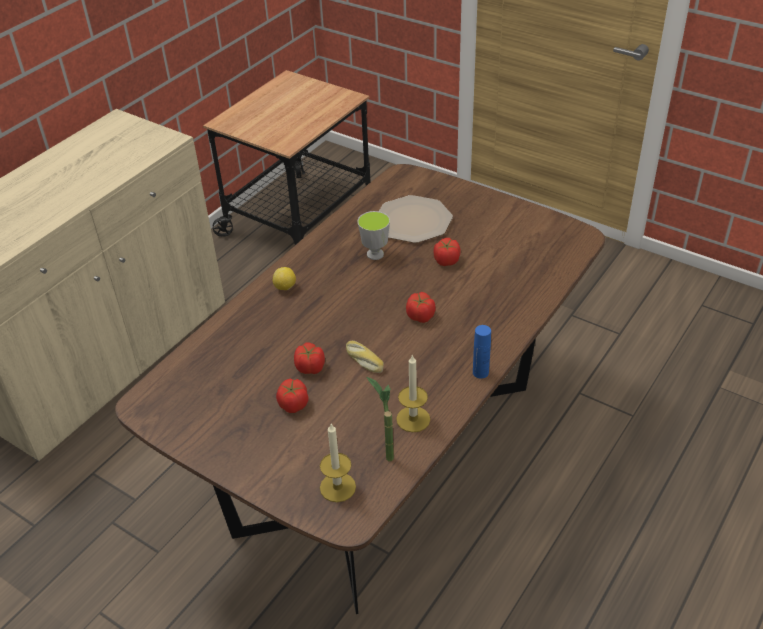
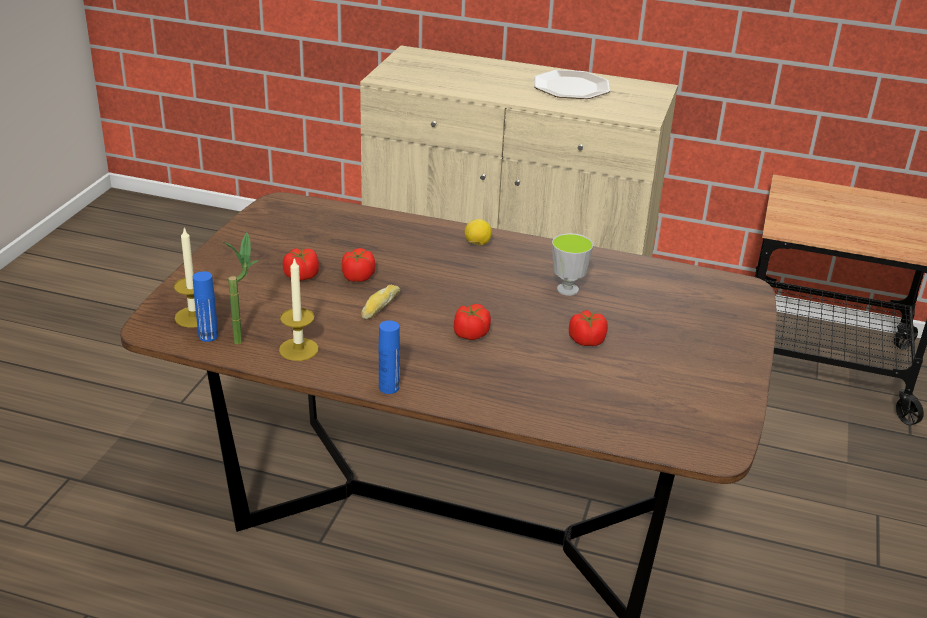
camera: 70 degrees right, 10 degrees down
(374, 478) = (208, 336): none -> blue bottle
(414, 220) = (652, 307): plate -> plate (572, 87)

